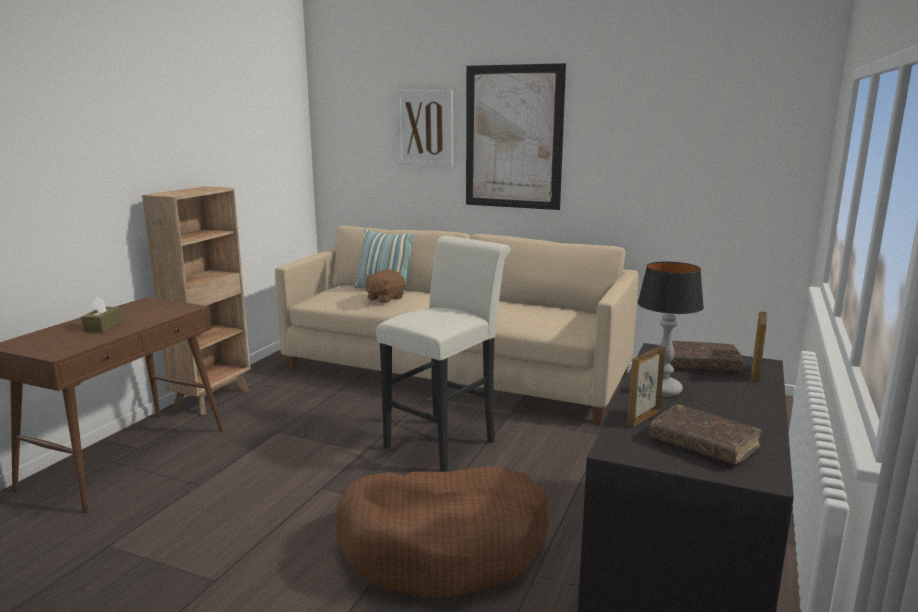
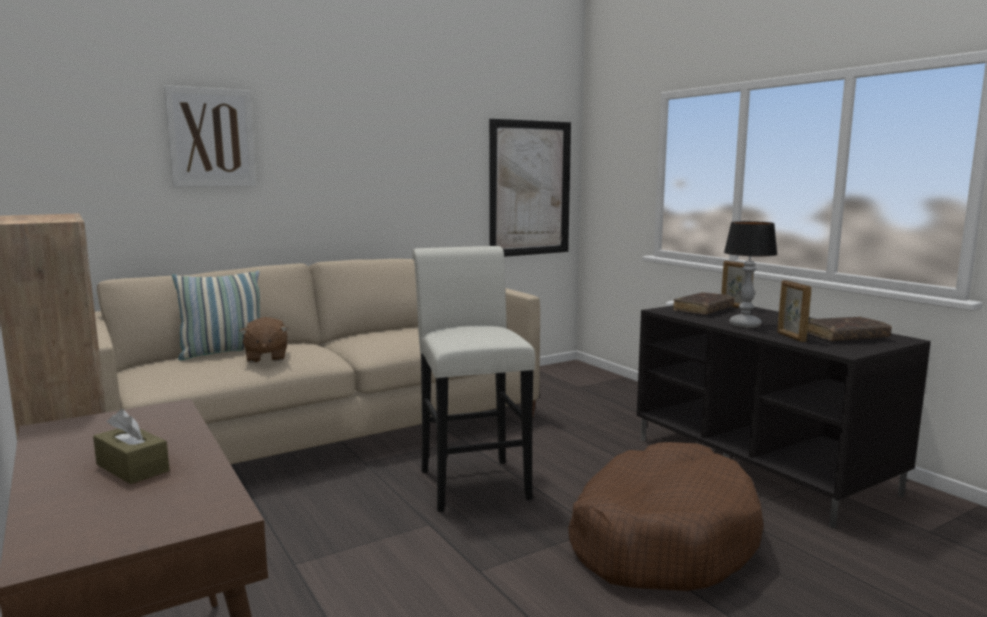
camera: 55 degrees left, 5 degrees down
(513, 137) = (330, 150): picture -> picture (530, 188)

